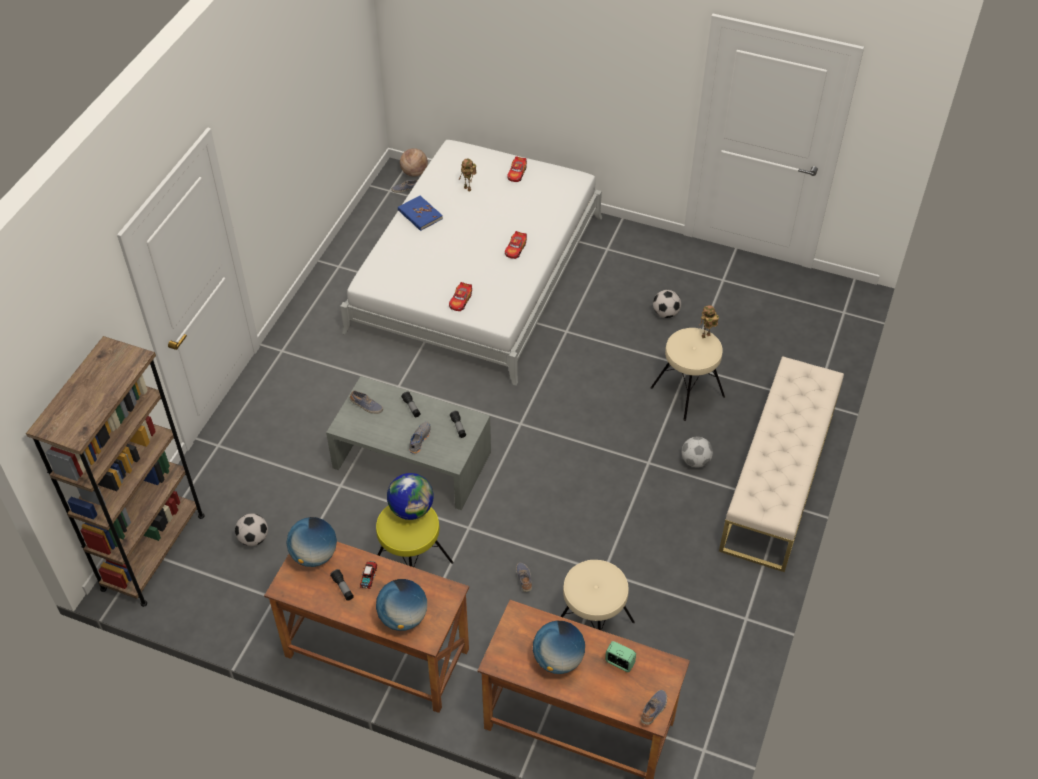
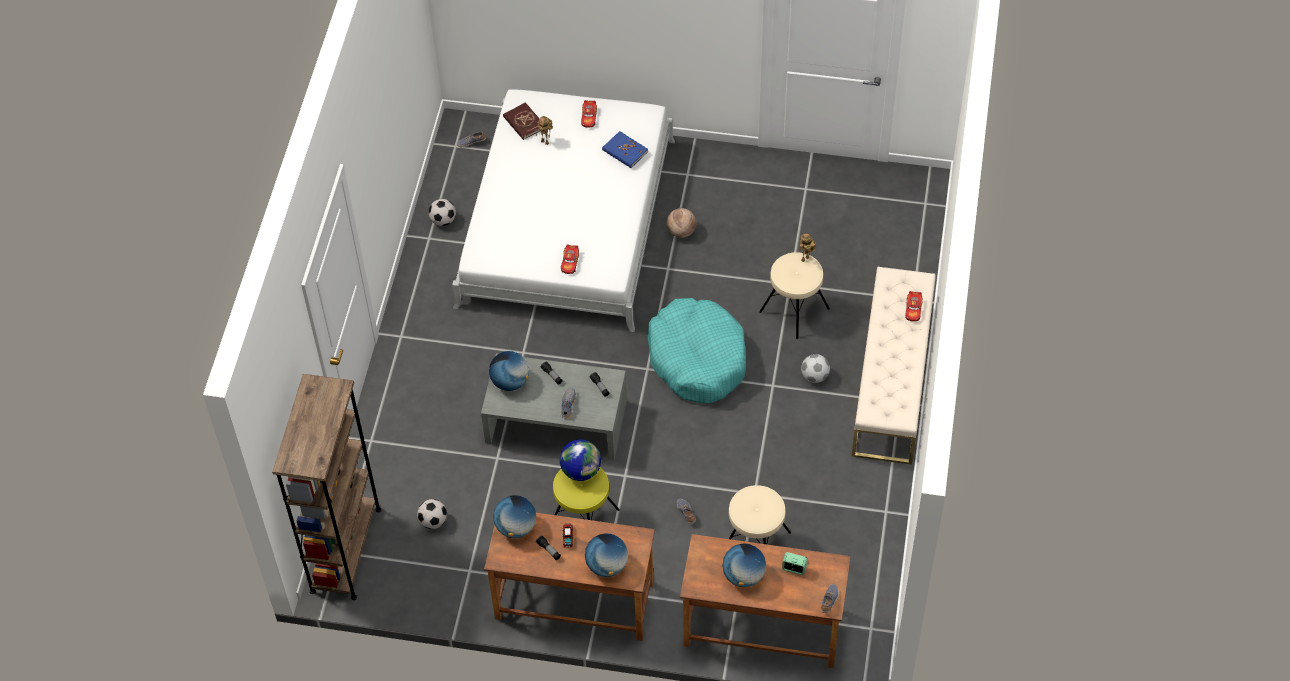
camera: 10 degrees left, 5 degrees up
(366, 406) = (510, 382): shoe -> globe
(414, 173) = (474, 122): basketball -> basketball (681, 232)
(420, 215) = (506, 179): blue book -> blue book (625, 151)
(452, 169) = (524, 122): none -> red book
(515, 249) = (608, 199): toy car -> toy car (913, 309)
(575, 422) = (697, 358): none -> turquoise dog bed
(665, 313) = (758, 233): football -> football (443, 220)

